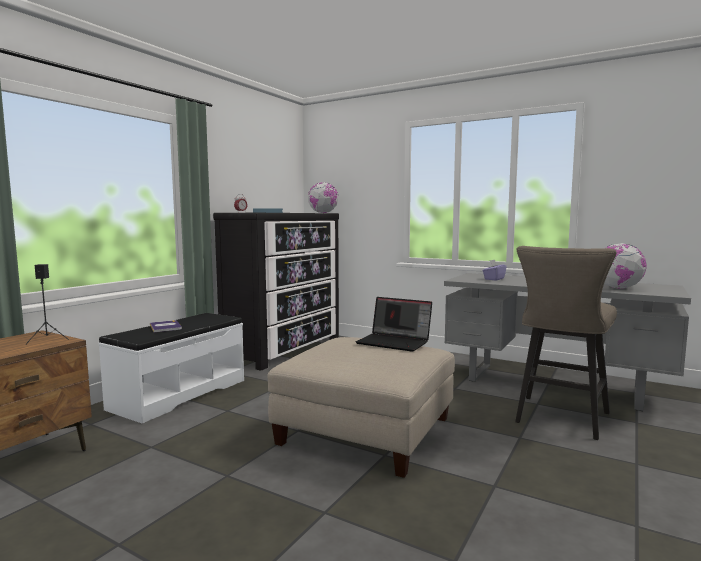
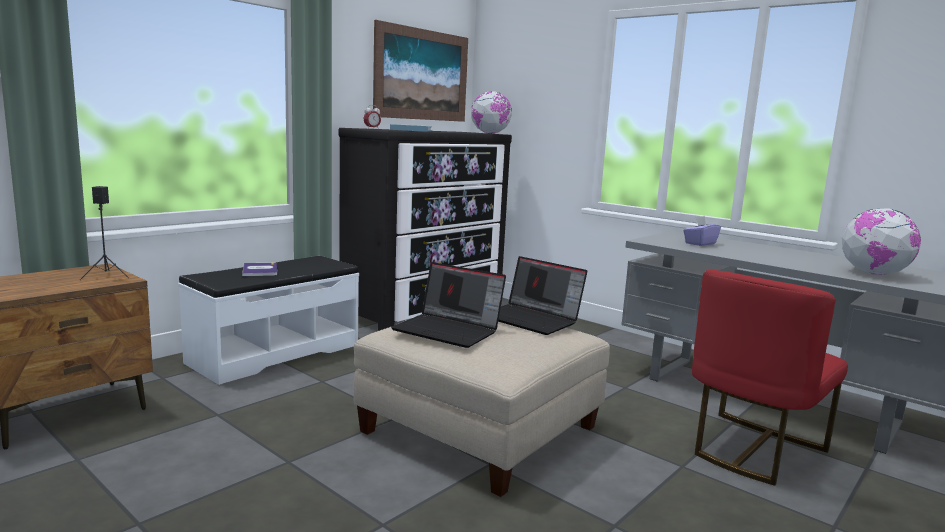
camera: 10 degrees right, 5 degrees up
(269, 172) = (422, 75): none -> picture
(340, 355) = (449, 330): none -> laptop
(559, 419) = (752, 449): beige stool -> red chair

